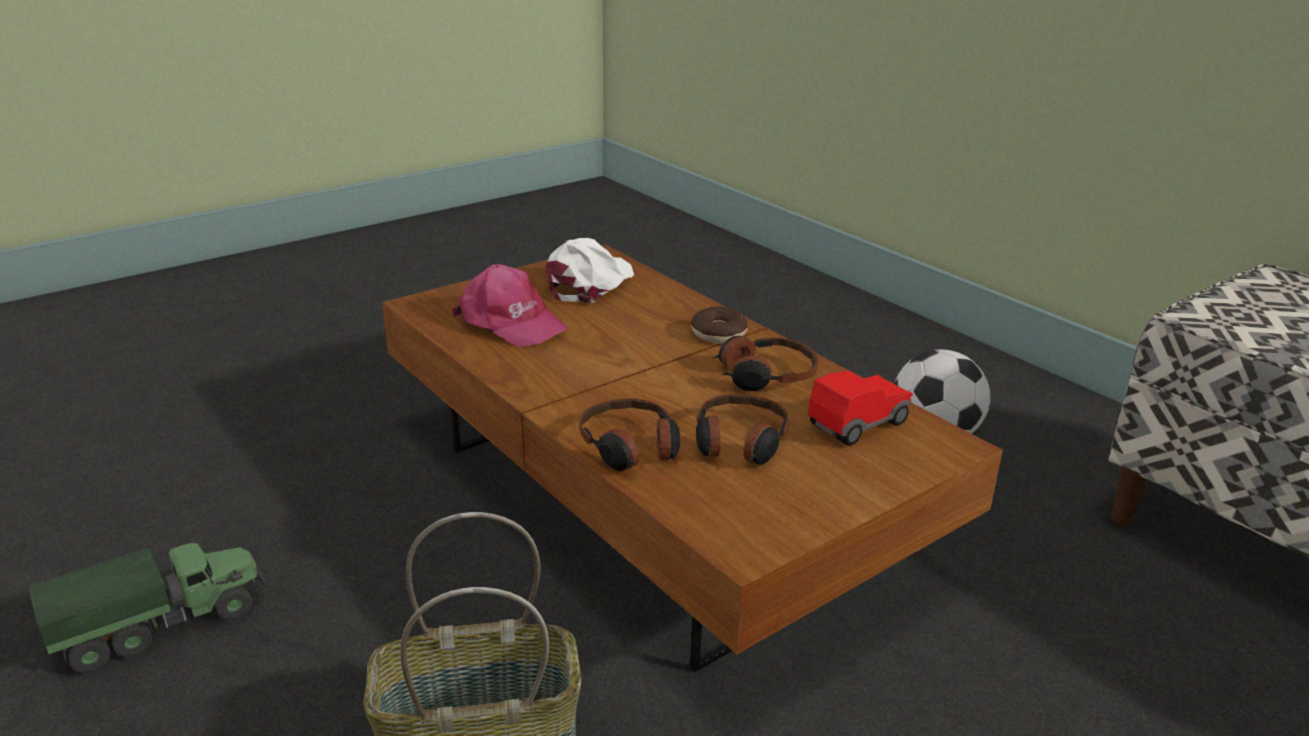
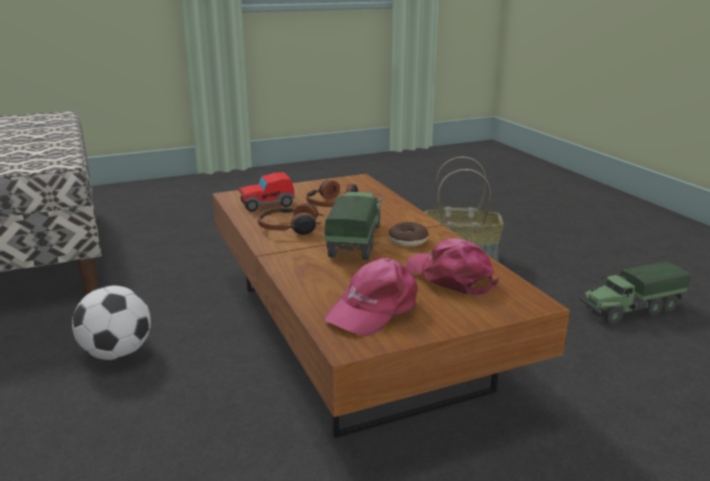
camera: 165 degrees left, 5 degrees down
(589, 283) = (374, 309): white cap -> pink cap
(631, 448) = (388, 206): headphones -> none
(651, 363) = (355, 240): none -> toy truck
(718, 334) = (295, 254): donut -> donut (408, 241)

